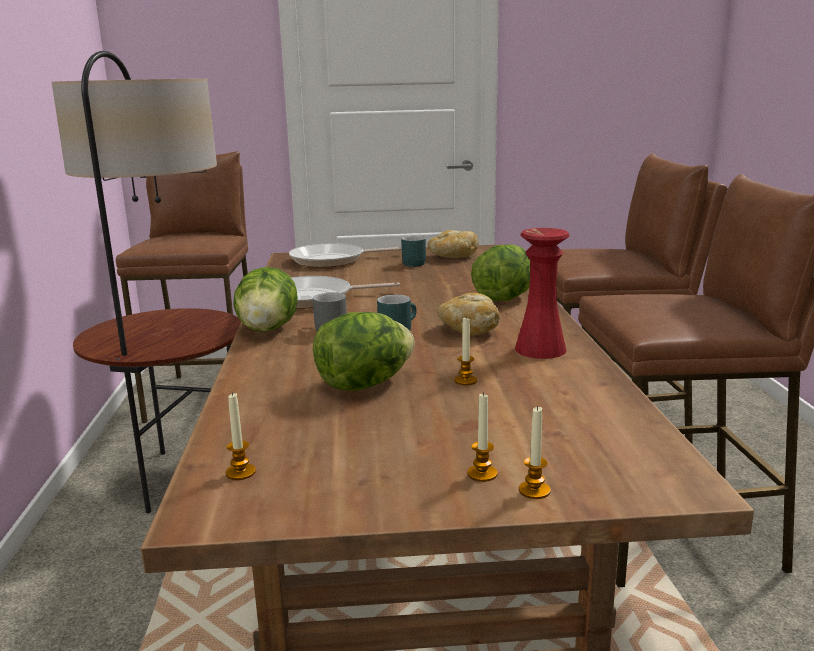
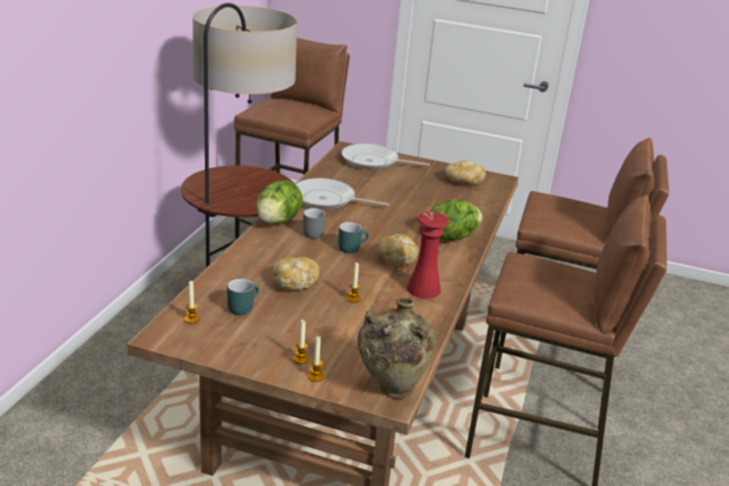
camera: 20 degrees right, 10 degrees up
(364, 384) = (295, 283): lettuce -> bread
(413, 263) = (427, 181): turquoise mug -> turquoise mug (242, 307)
(665, 472) = (391, 390): none -> beige vase

